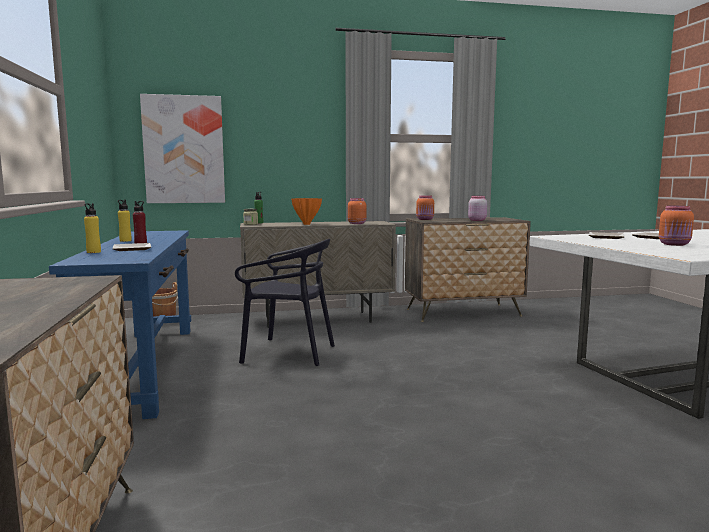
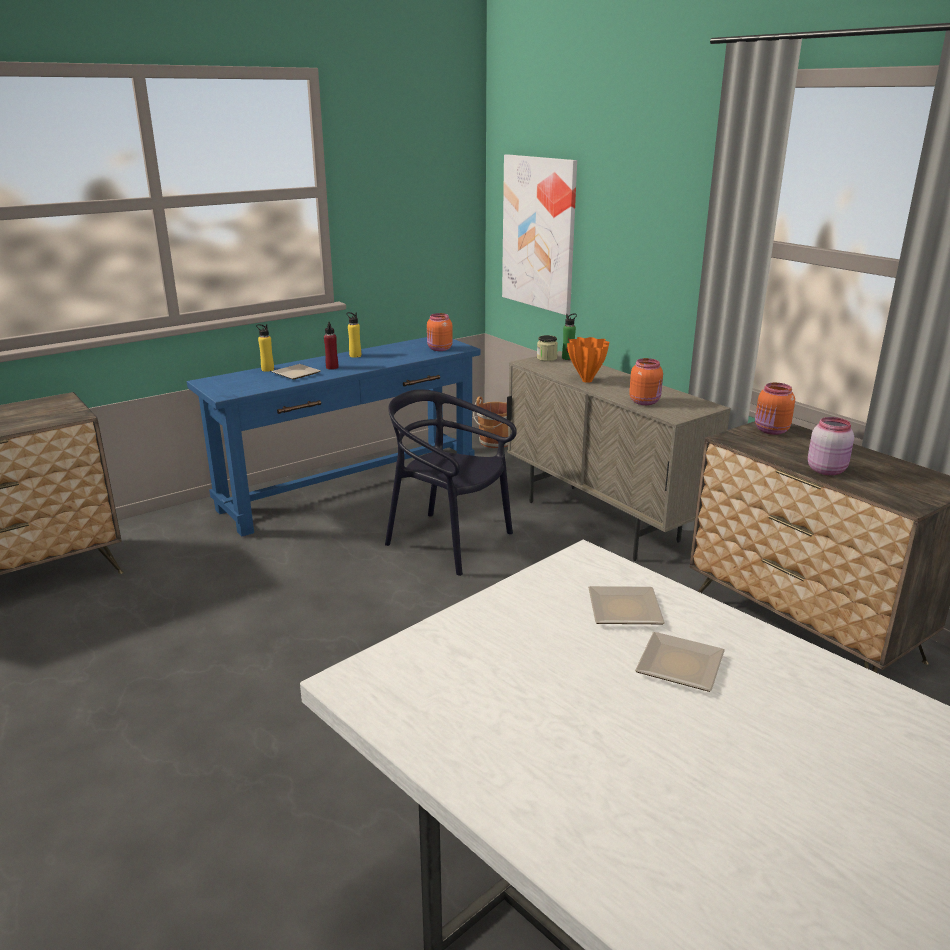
camera: 65 degrees right, 15 degrees up
(288, 353) = (448, 542): black chair -> black chair turned 135 degrees clockwise
(675, 244) = (550, 683): orange jar -> orange jar (439, 349)

